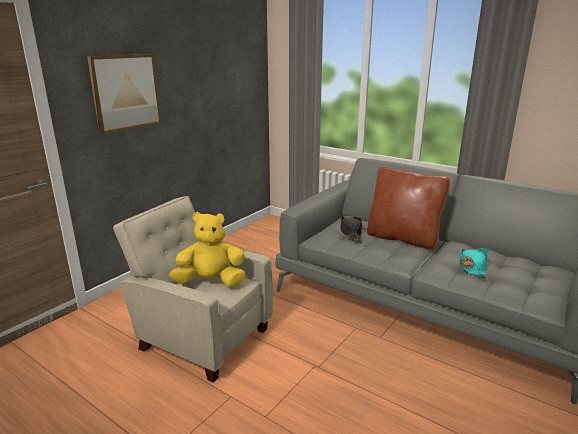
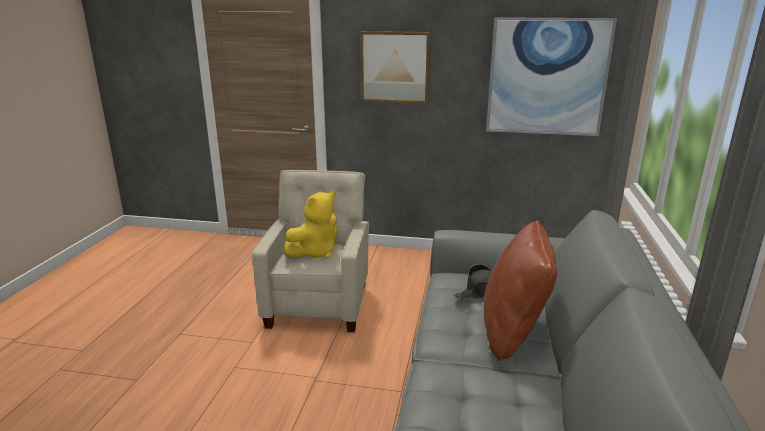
camera: 65 degrees right, 0 degrees up
(211, 282) = (315, 252): yellow plush toy -> yellow plush toy turned 75 degrees clockwise
(230, 85) = (547, 77): none -> picture
(472, 267) = (475, 404): turquoise hat -> none

